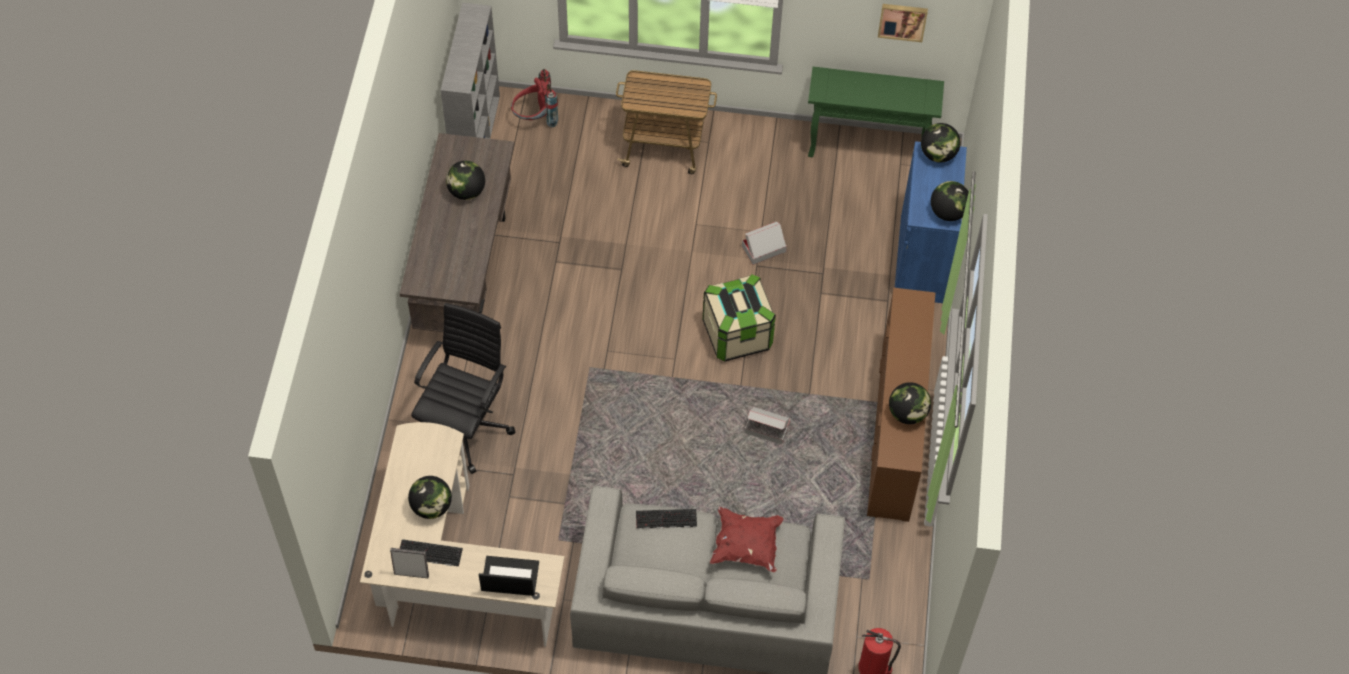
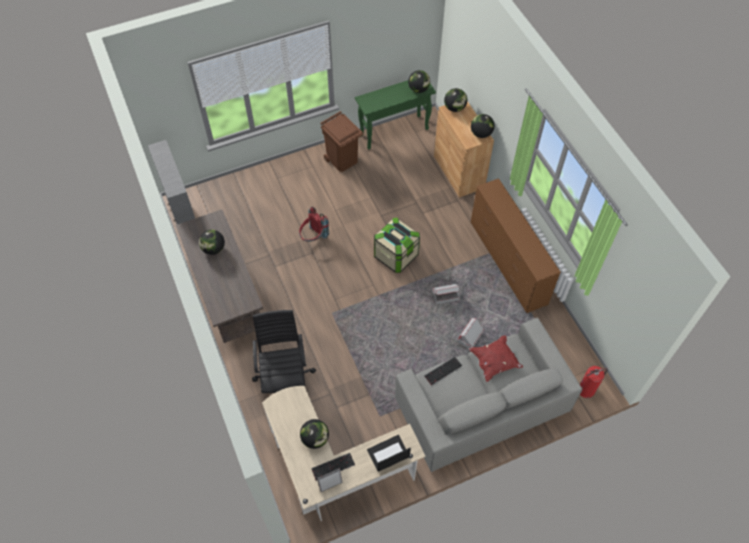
camera: 30 degrees left, 0 degrees up
(536, 118) = (212, 197): red backpack -> red backpack (313, 237)
(664, 146) = (291, 179): cart -> none
(759, 154) = (342, 160): none -> brown trash can
(763, 249) = (378, 205): cardboard box -> cardboard box (470, 337)
(902, 21) = (398, 47): picture -> none
(907, 413) = (531, 246): globe -> globe (418, 89)
(922, 259) = (459, 172): blue cabinet -> brown cabinet

